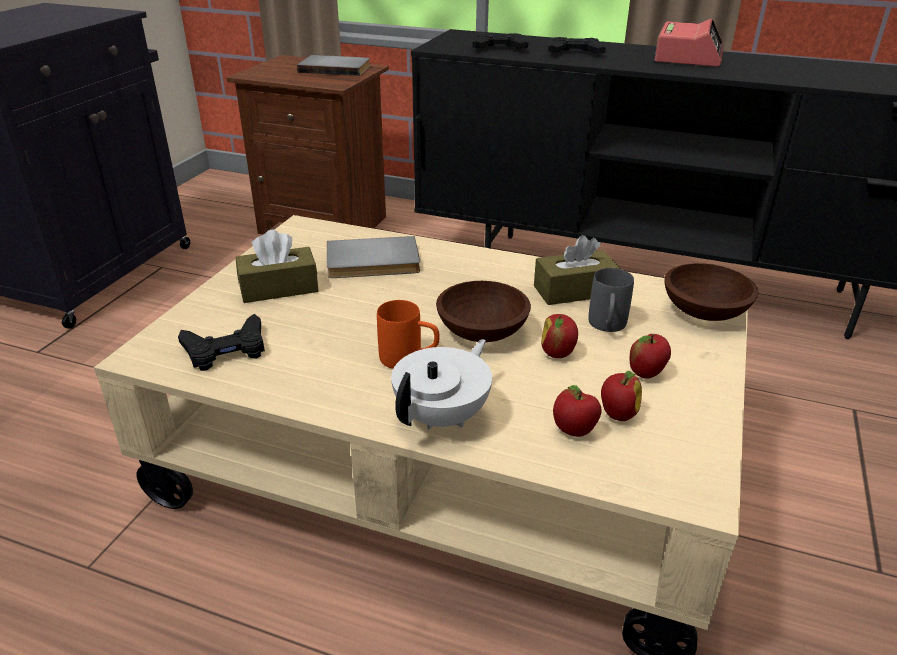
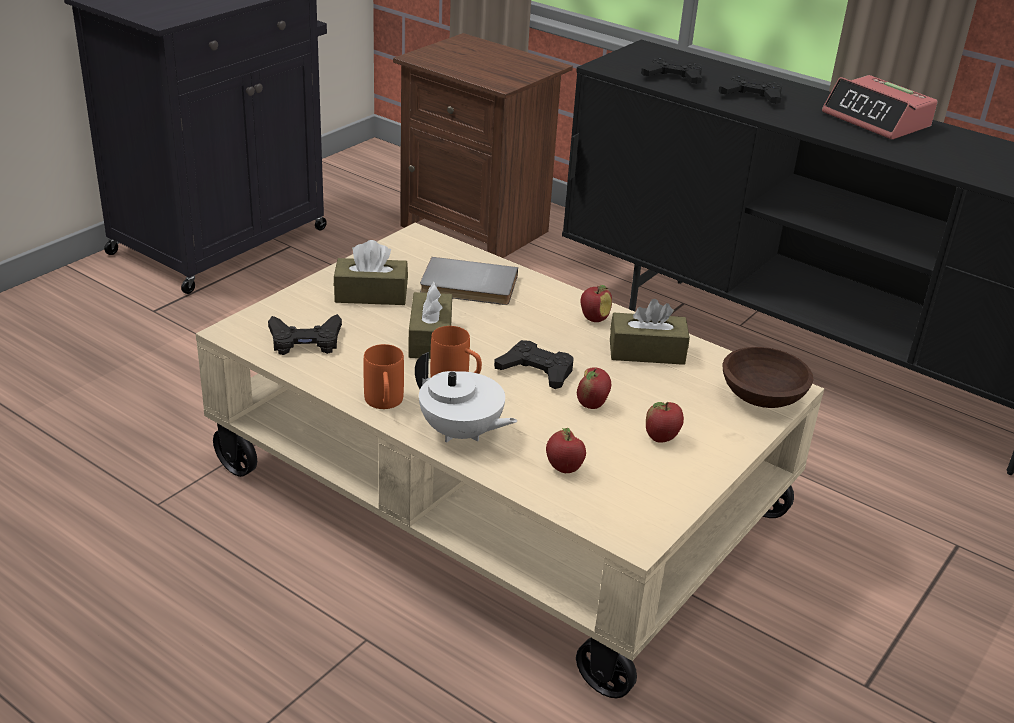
camera: 15 degrees right, 0 degrees up
(335, 68) = (512, 62): grey book -> none
(343, 401) = (384, 404): none -> orange mug
(360, 320) = (430, 339): none -> brown tissue box
(443, 416) = (461, 433): white teapot -> white teapot turned 75 degrees clockwise
(483, 331) = (536, 371): brown bowl -> black game controller
(607, 327) = (654, 391): grey mug -> none
(617, 414) = (611, 465): apple -> apple (594, 318)
(688, 56) = (876, 120): alarm clock -> alarm clock turned 105 degrees clockwise

